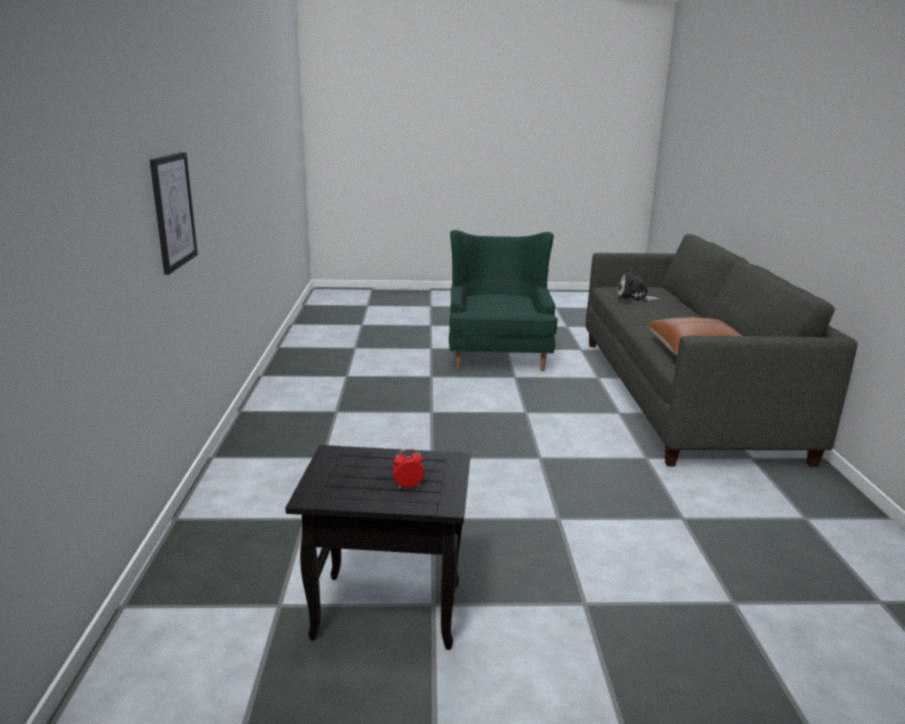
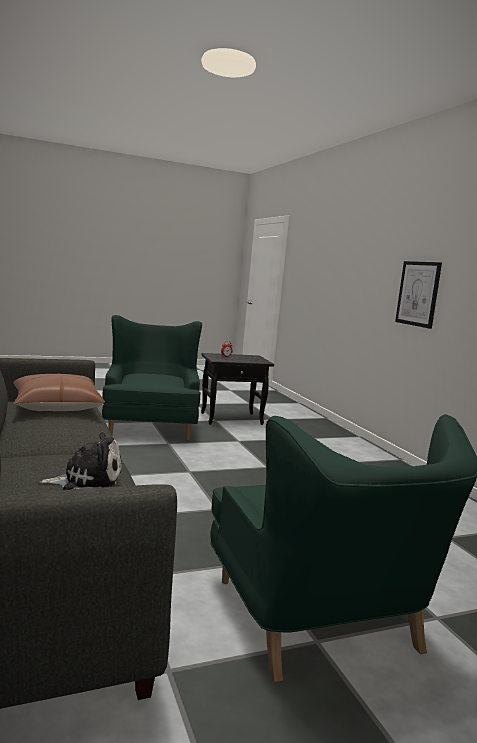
camera: 160 degrees right, 10 degrees down
(587, 580) = (151, 426): none -> green armchair

